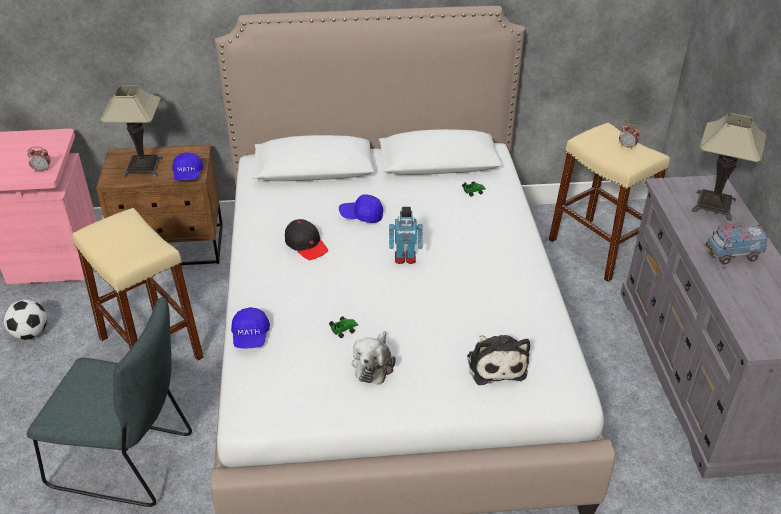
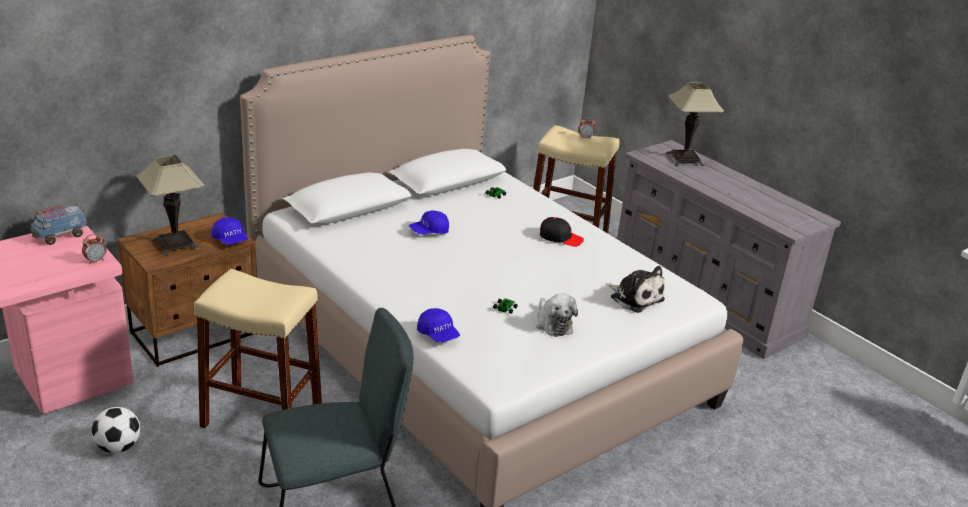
camera: 35 degrees left, 10 degrees down
(306, 245) = (408, 262): black cap -> black cap (560, 238)
(405, 258) = (497, 251): toy robot -> none
(732, 255) = (726, 185): toy truck -> toy truck (60, 236)

